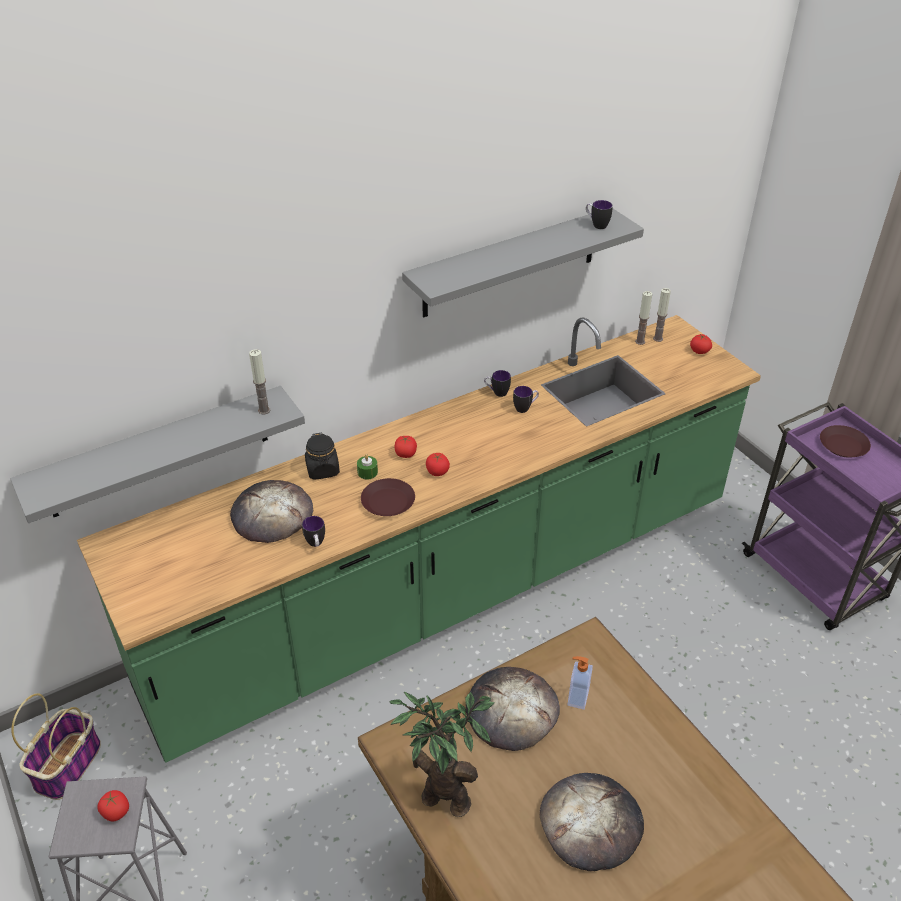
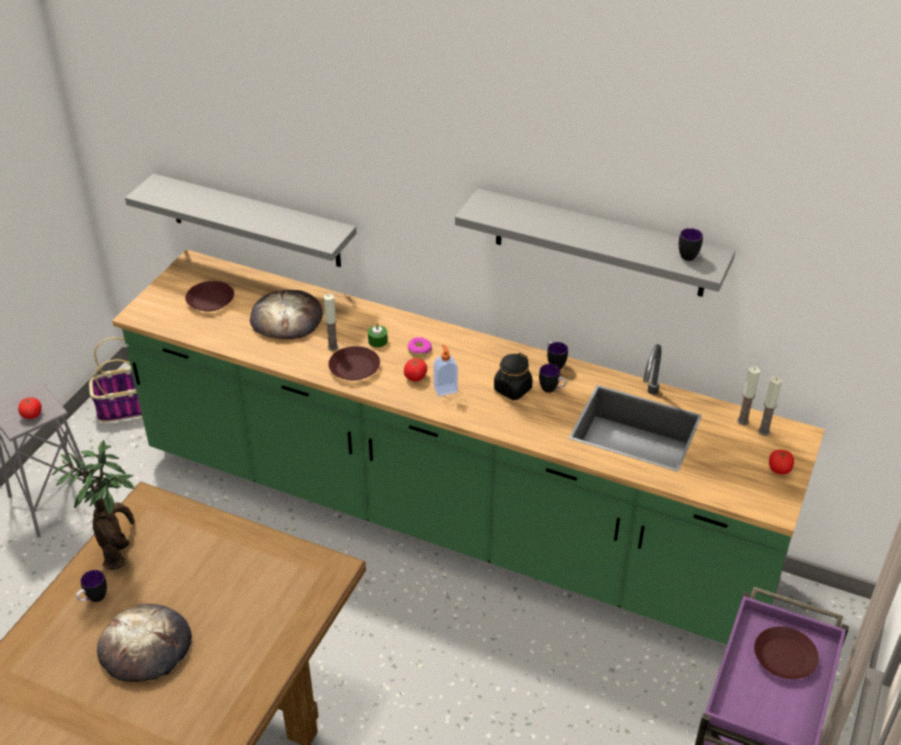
camera: 55 degrees right, 0 degrees up
(182, 556) = (210, 300): none -> brown plate
(264, 410) = (318, 233): candle -> candle (333, 347)
(316, 545) = (275, 355): mug -> mug (94, 599)
(323, 470) = (358, 317): black jar -> black jar (512, 389)
(405, 454) = (419, 350): tomato -> donut
(511, 711) = (222, 553): bread -> none
(577, 697) = (265, 586): soap dispenser -> soap dispenser (445, 389)

